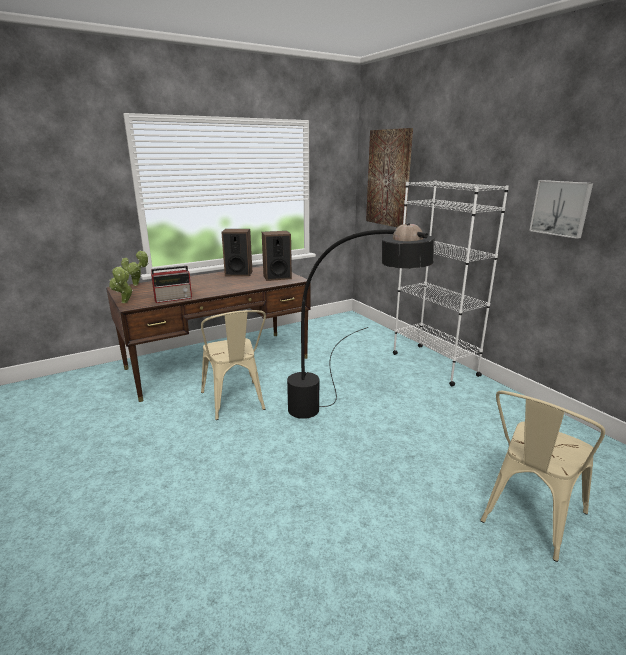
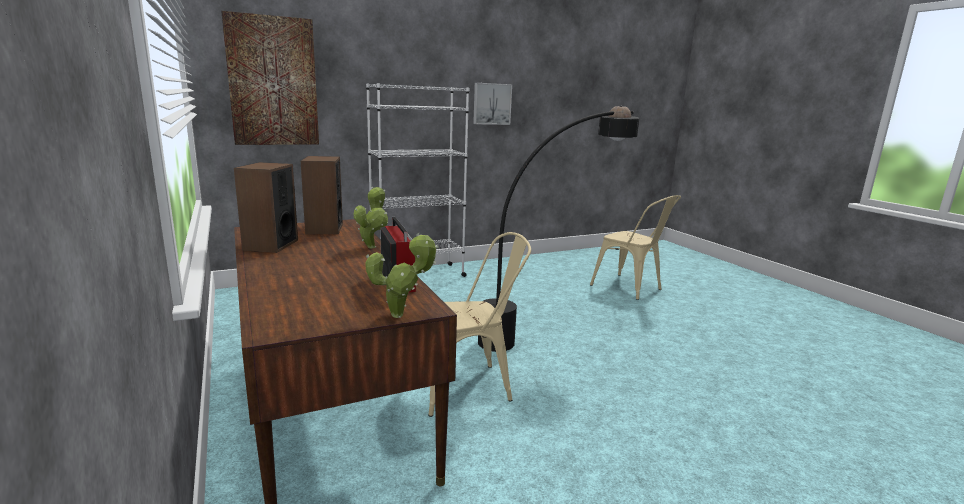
camera: 85 degrees left, 5 degrees down
(137, 285) = (262, 314): potted plant -> potted plant (372, 246)

